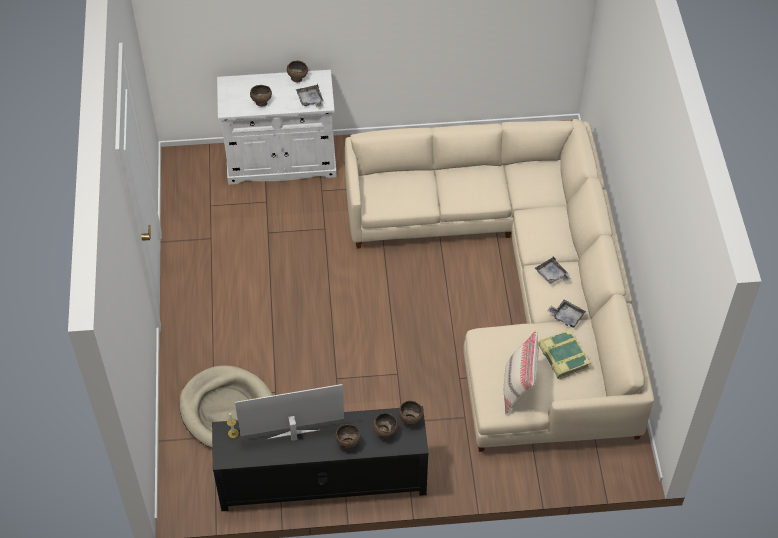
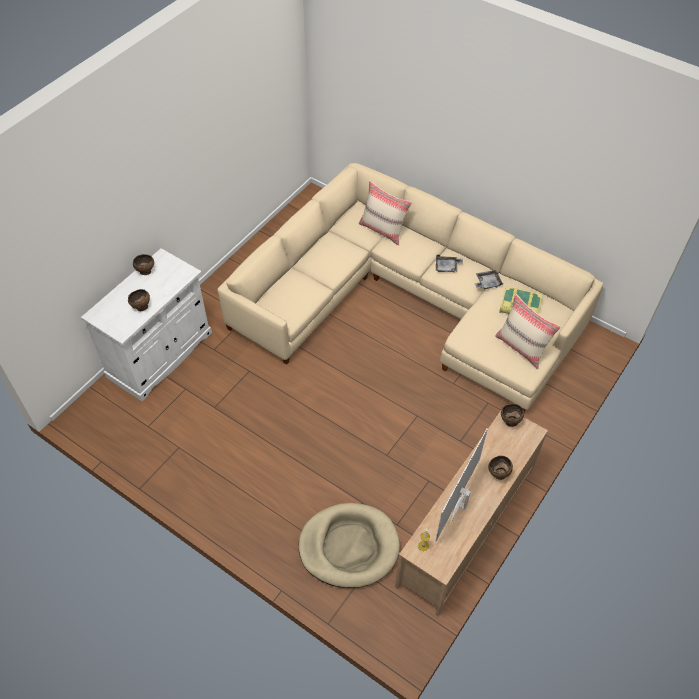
camera: 50 degrees left, 0 degrees up
(310, 100) = (175, 277): grey tray -> none
(321, 480) = (466, 526): black tv stand -> beige tv stand
(384, 432) = (507, 444): brown bowl -> none
(544, 201) = (383, 230): none -> beige pillow

